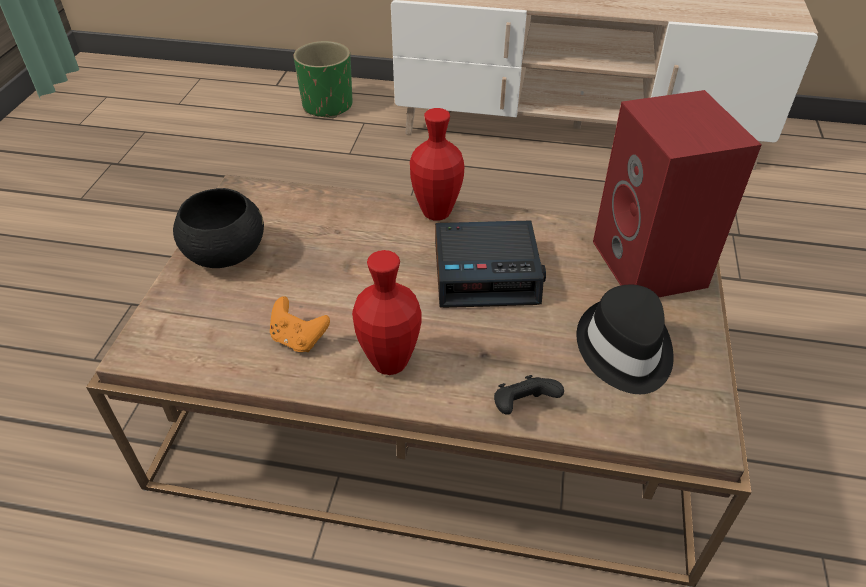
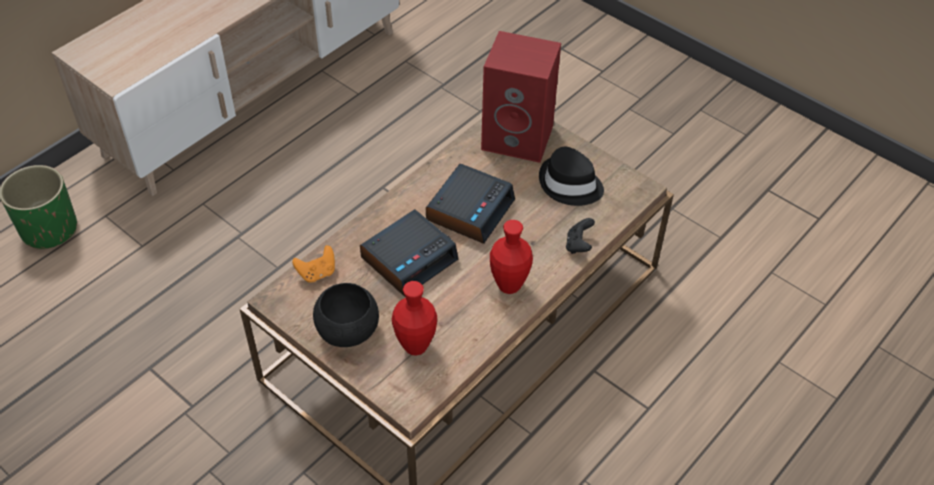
camera: 60 degrees left, 5 degrees up
(298, 339) = (459, 320): orange game controller -> orange game controller (317, 273)
(367, 256) = (409, 258): none -> alarm clock
(436, 213) = (394, 205): red vase -> red vase (415, 346)

